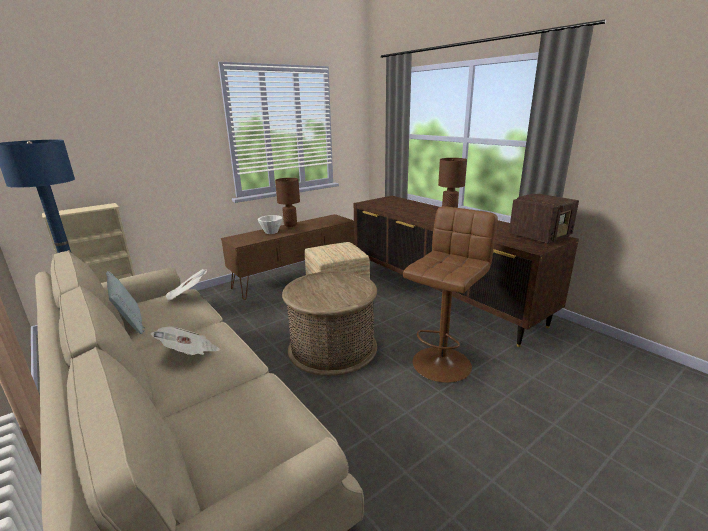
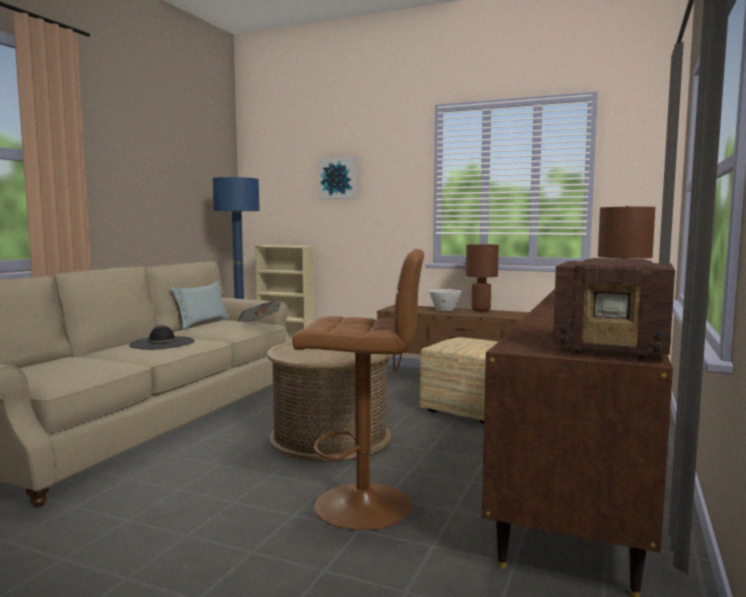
camera: 60 degrees right, 15 degrees down
(128, 130) = (338, 178): none -> picture
(190, 354) = (162, 343): newspaper -> black hat

